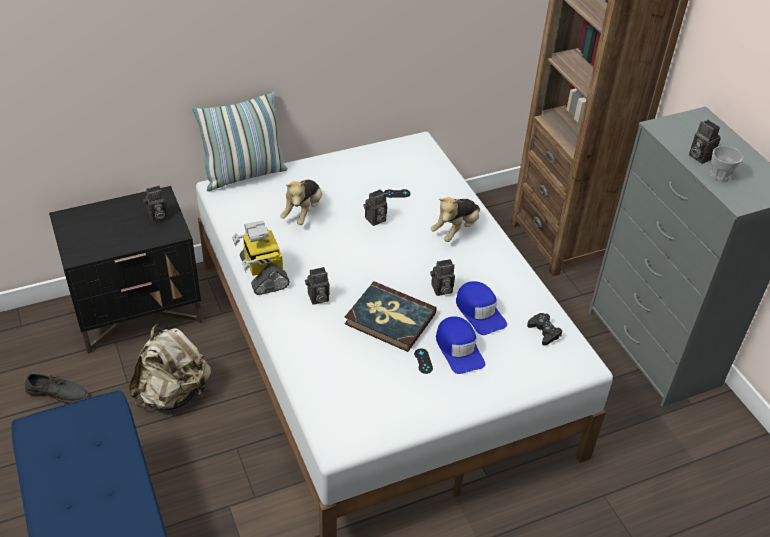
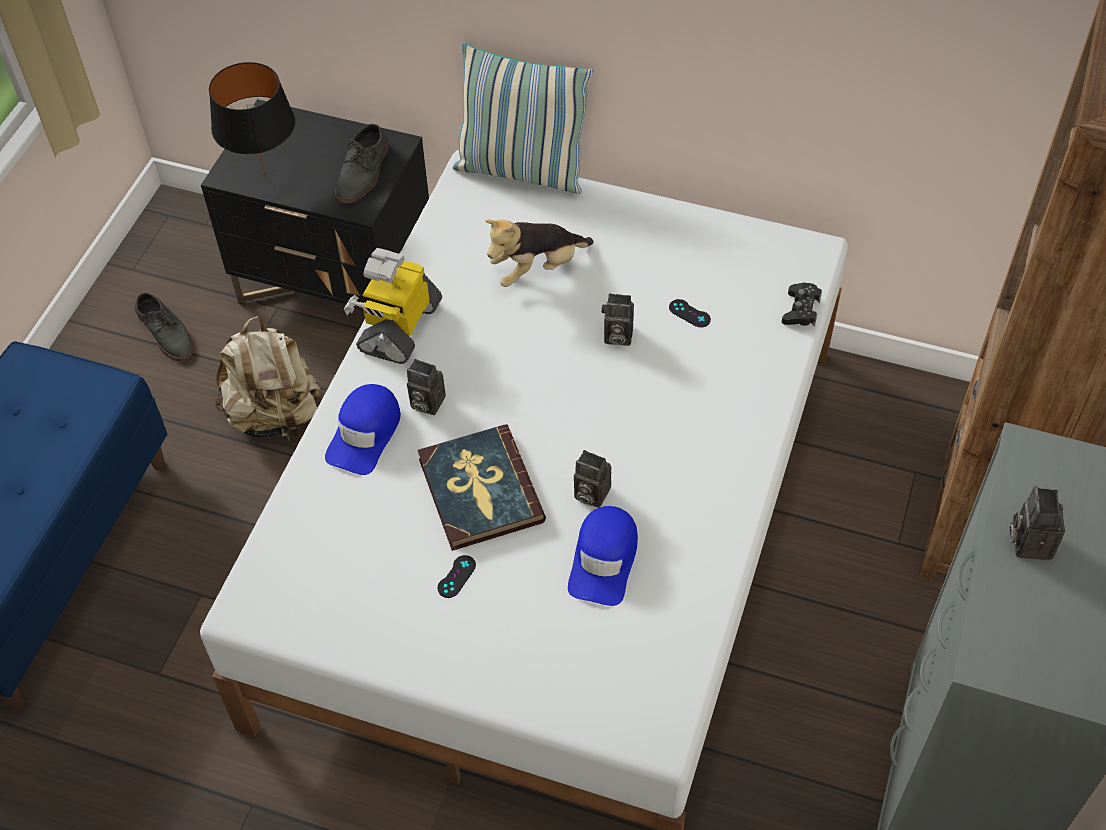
camera: 45 degrees right, 10 degrees up
(102, 247) = (265, 179): none -> black table lamp
(157, 216) = (363, 172): camera -> grey shoe
(456, 230) = (710, 419): plush toy -> none
(459, 349) = (518, 592): blue cap -> blue cap (365, 434)
(544, 332) = (658, 649): black game controller -> black game controller (801, 310)
(720, 175) = (1021, 595): cup -> none

